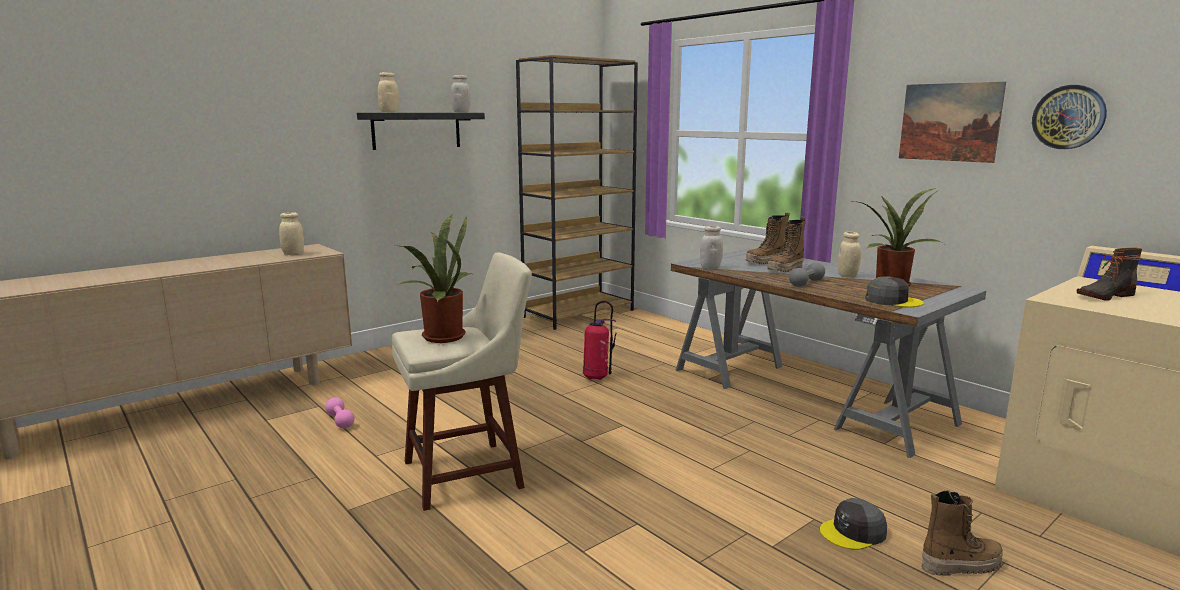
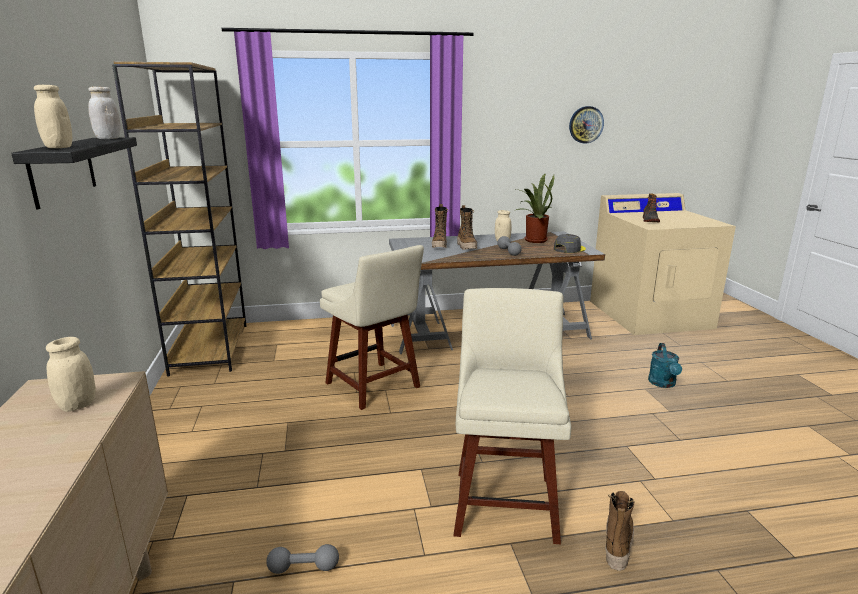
camera: 60 degrees left, 5 degrees up
(340, 421) = (303, 568): pink dumbbell -> grey dumbbell
(439, 336) = (505, 386): potted plant -> none
(597, 377) = (374, 386): fire extinguisher -> beige stool
(710, 267) = (433, 259): white jar -> none
(853, 532) = (663, 384): grey cap -> turquoise watering can
(949, 122) = (523, 129): picture -> none
(960, 565) = (701, 372): boot -> boot (617, 544)

